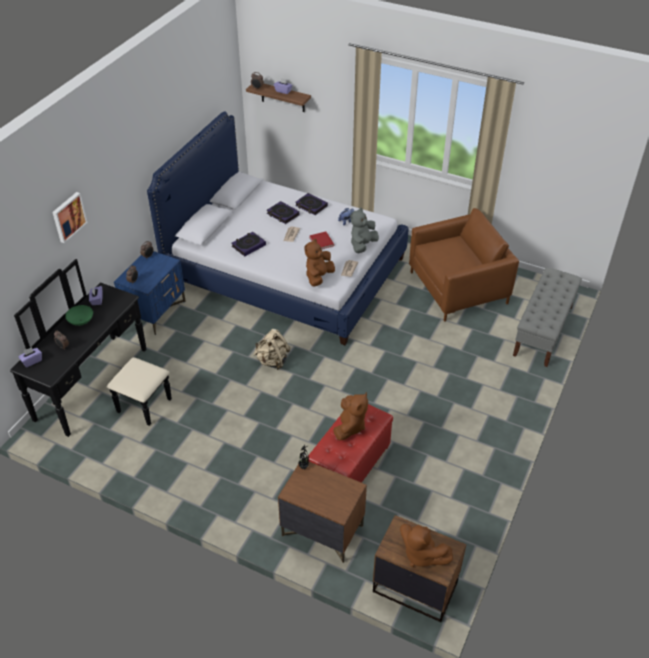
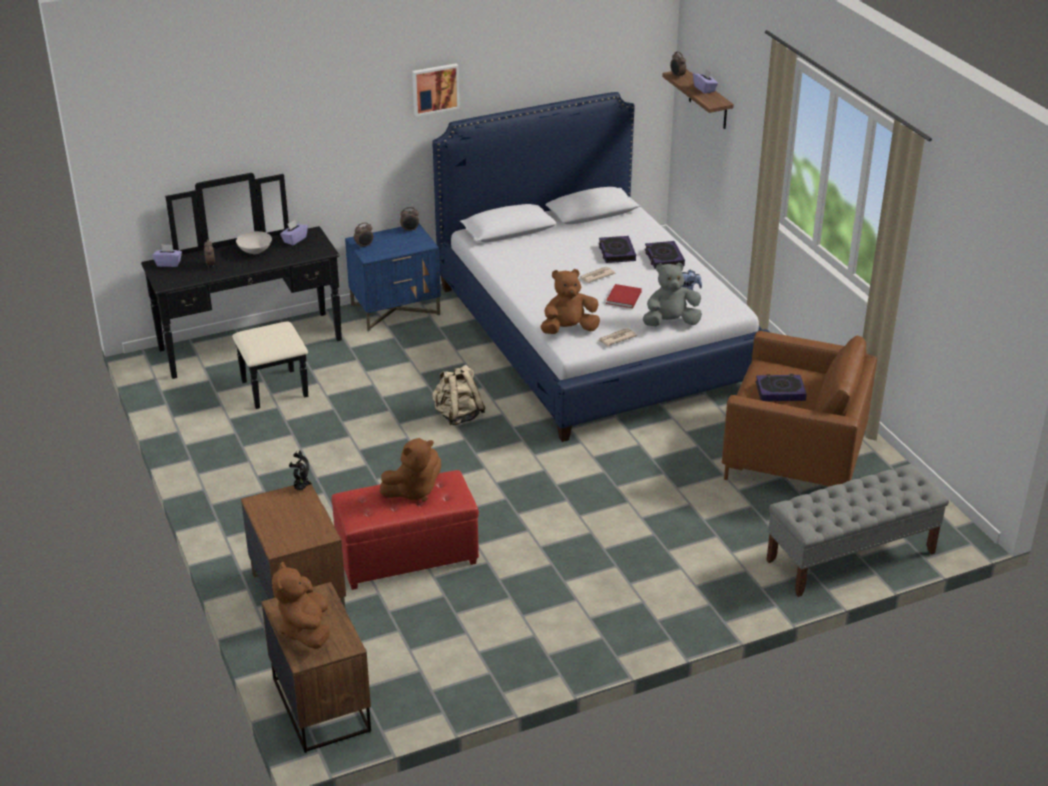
camera: 40 degrees right, 10 degrees down
(68, 217) = (287, 115): picture -> picture (435, 88)
(81, 321) = (255, 251): green bowl -> white bowl
(248, 246) = (532, 266): book -> book (780, 391)

